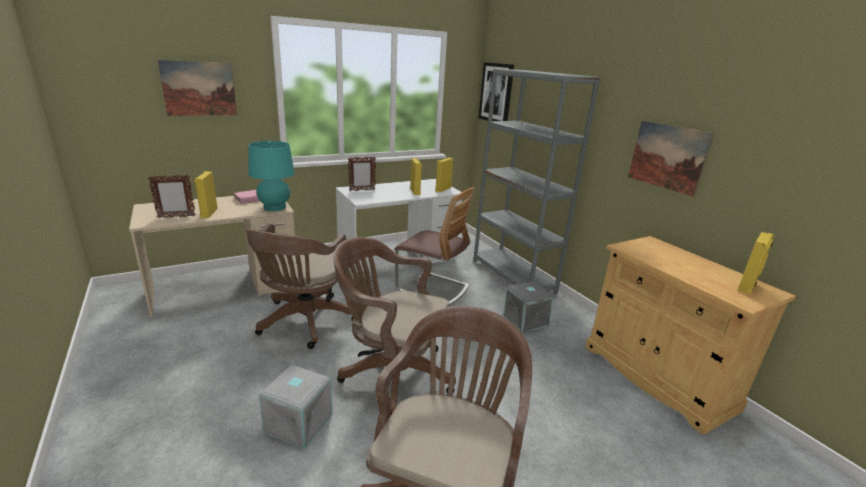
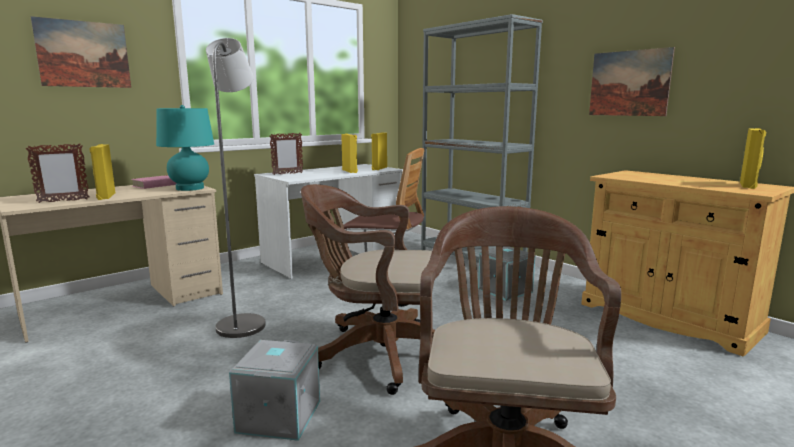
camera: 10 degrees left, 10 degrees down
(304, 323) = (244, 323): brown office chair -> grey floor lamp
(496, 93) = (421, 66): picture -> none

